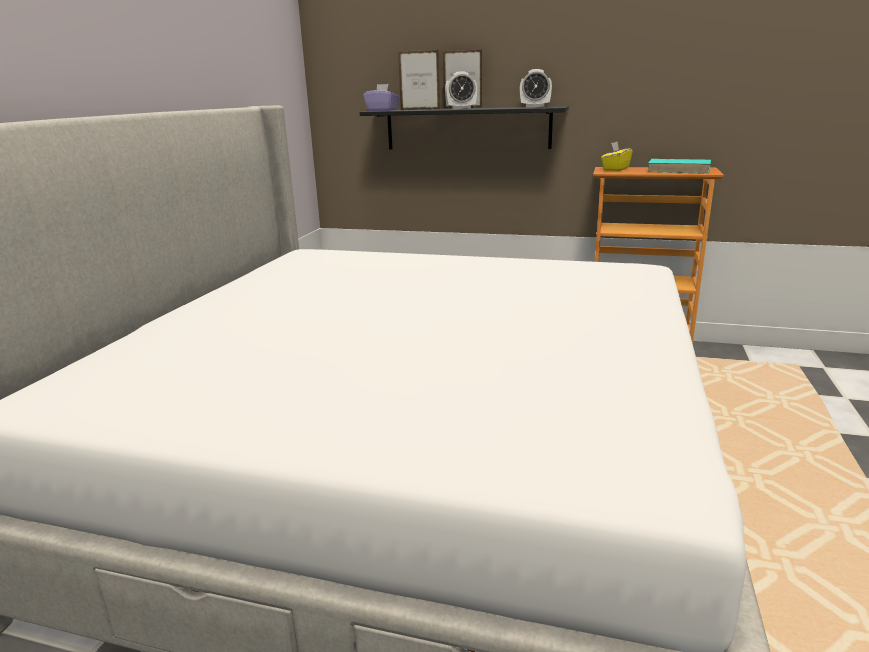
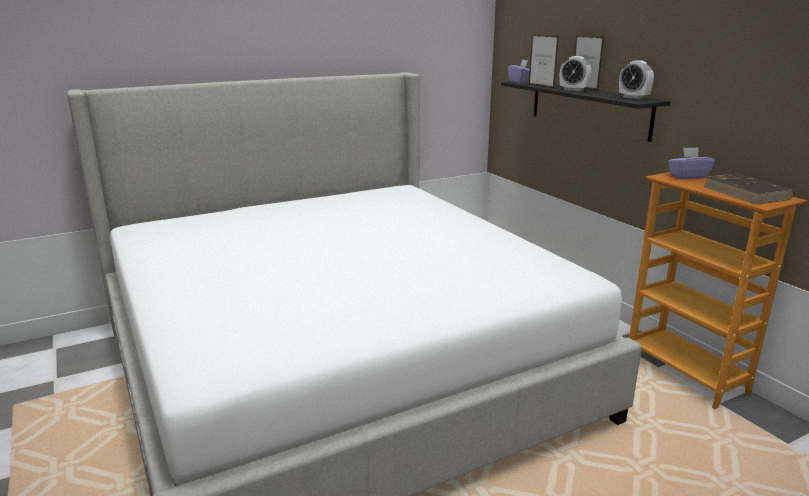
camera: 45 degrees right, 0 degrees up
(615, 169) = (688, 176): yellow tissue box -> purple tissue box
(679, 170) = (746, 193): turquoise book -> brown book

